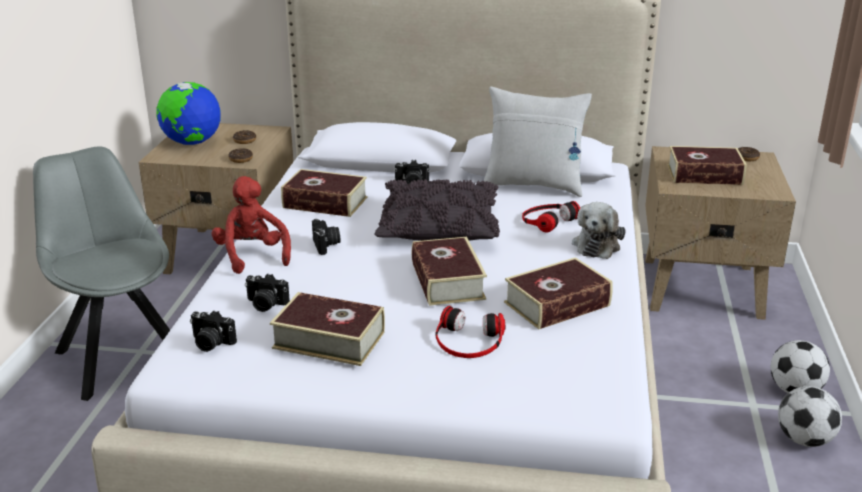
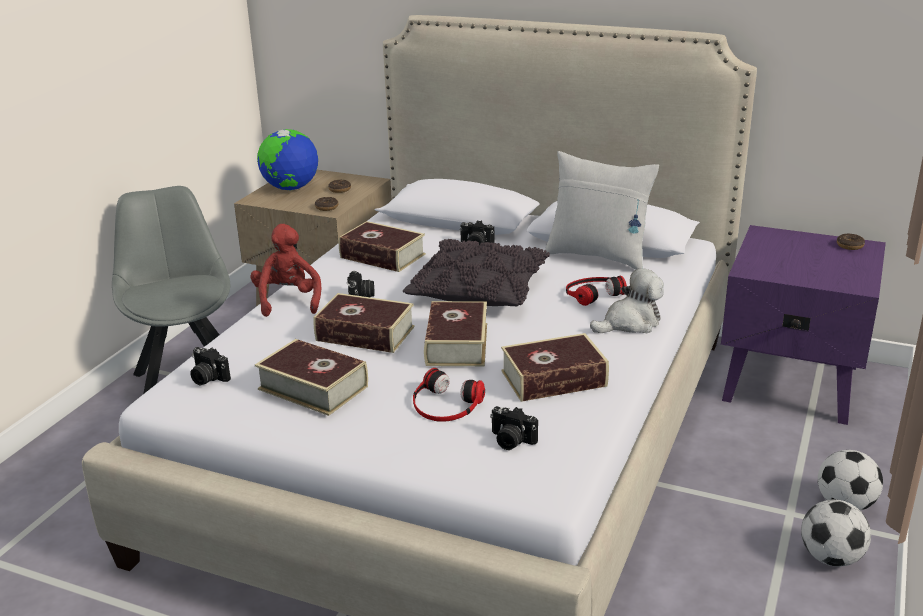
camera: 15 degrees right, 0 degrees up
(265, 304) = (273, 348): camera -> camera (510, 441)
(597, 245) = (630, 323): plush toy -> plush toy turned 150 degrees counterclockwise
(703, 288) = (792, 383): beige nightstand -> purple nightstand
(704, 175) = (790, 260): book -> book (365, 334)

